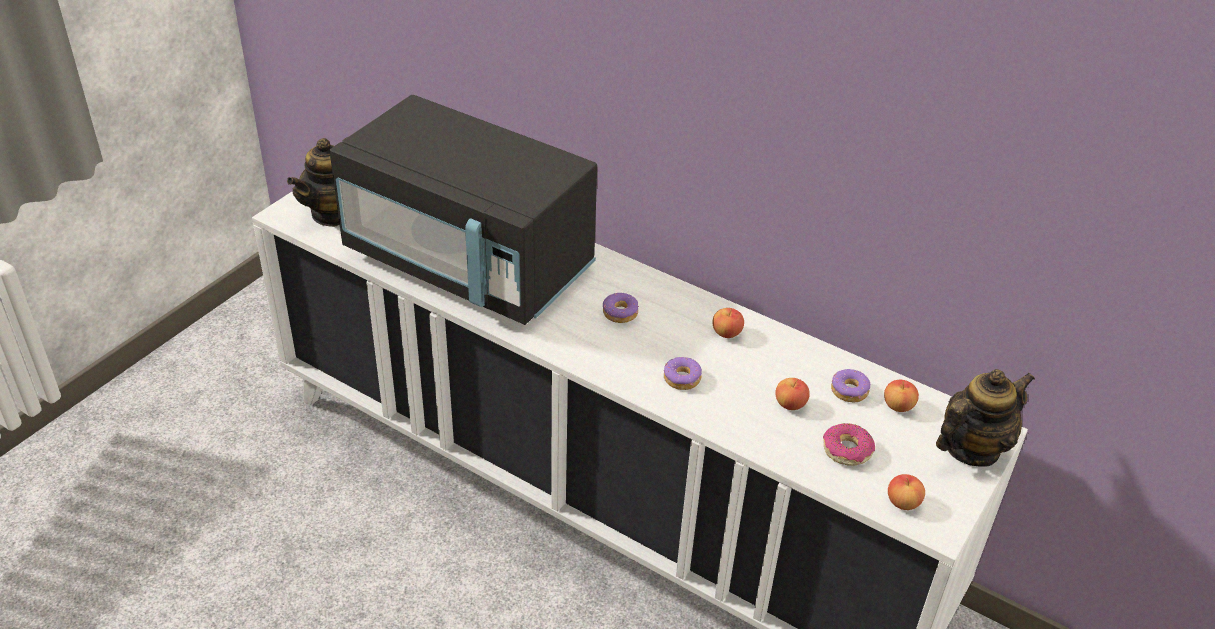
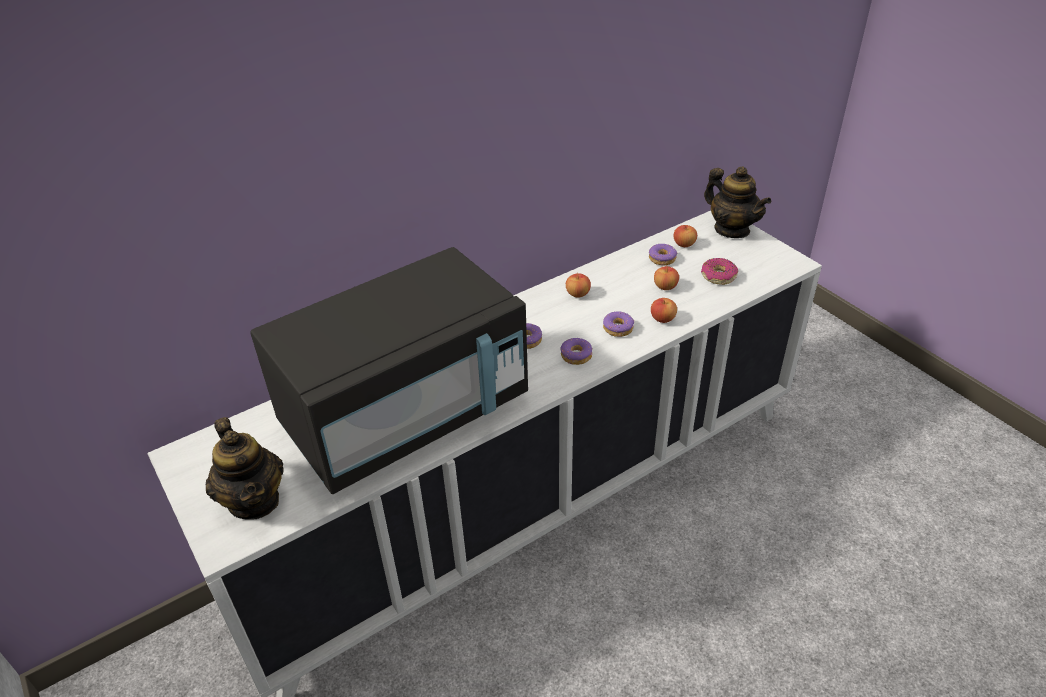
camera: 65 degrees left, 0 degrees up
(615, 356) = (576, 356): none -> donut
(903, 502) = (771, 269): apple -> apple (662, 319)
(971, 448) = (731, 230): teapot -> teapot turned 150 degrees clockwise

